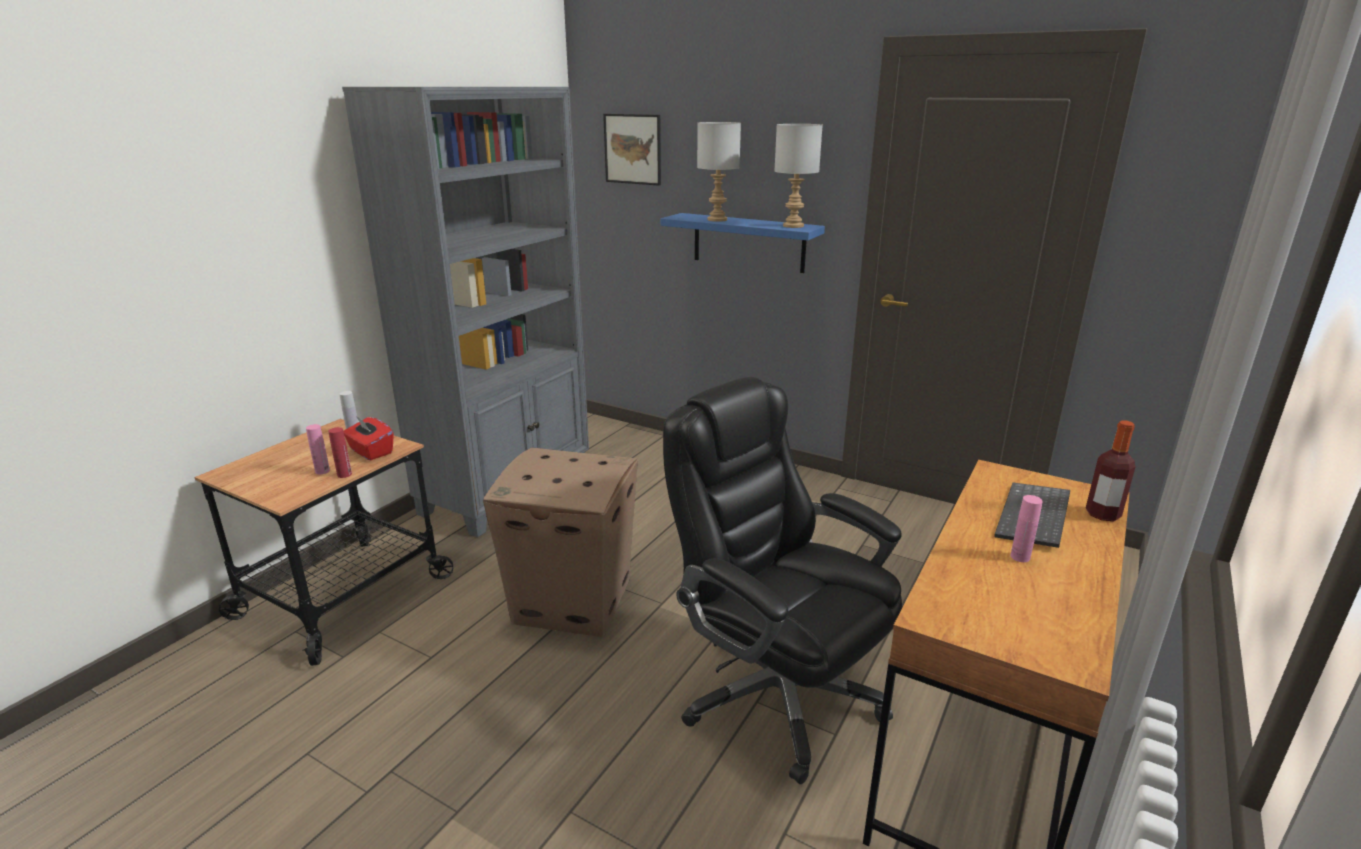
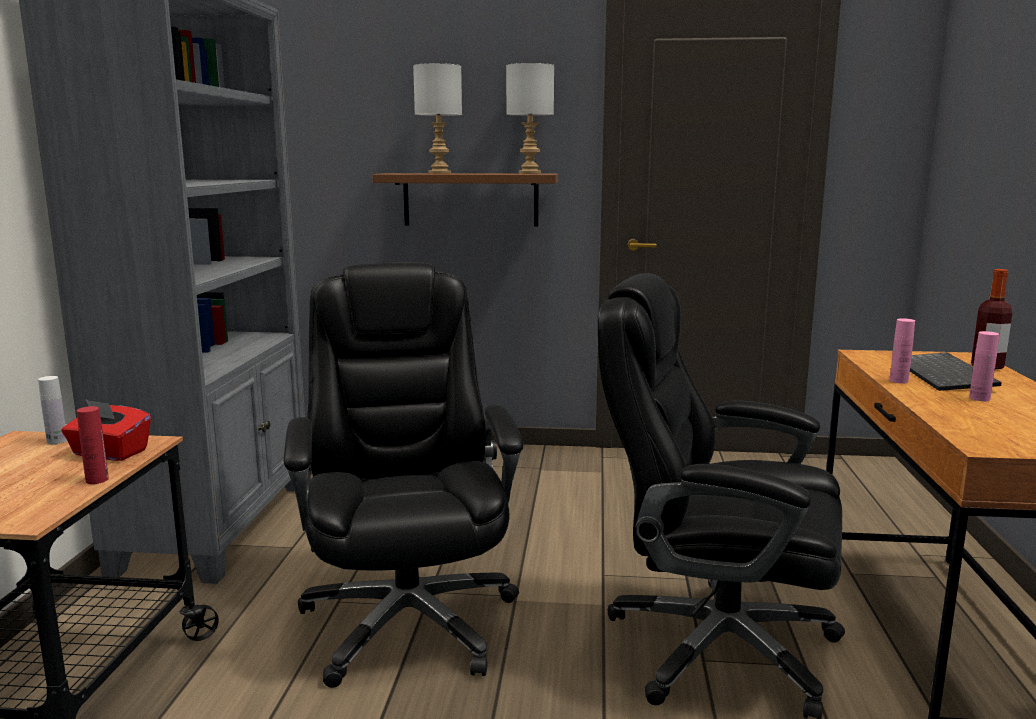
camera: 25 degrees left, 10 degrees down
(322, 471) = (54, 482): pink bottle -> pink bottle (898, 381)
(574, 601) = (408, 619): cardboard box -> black office chair
(633, 149) = (317, 104): picture -> none
(748, 242) = (470, 199): blue shelf -> brown shelf

